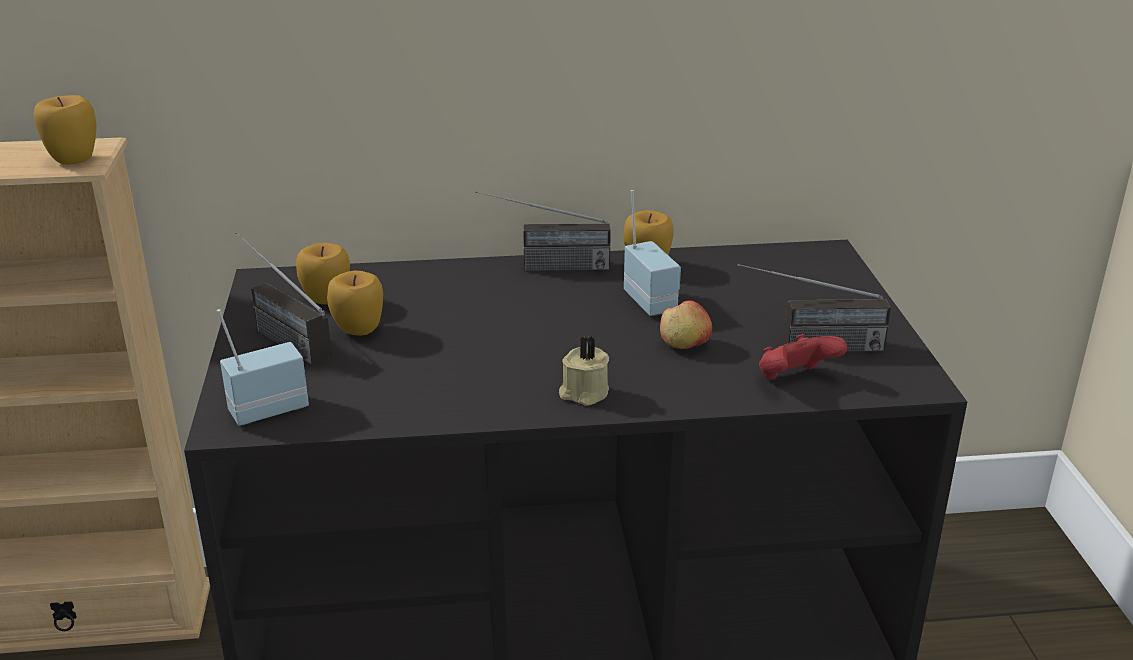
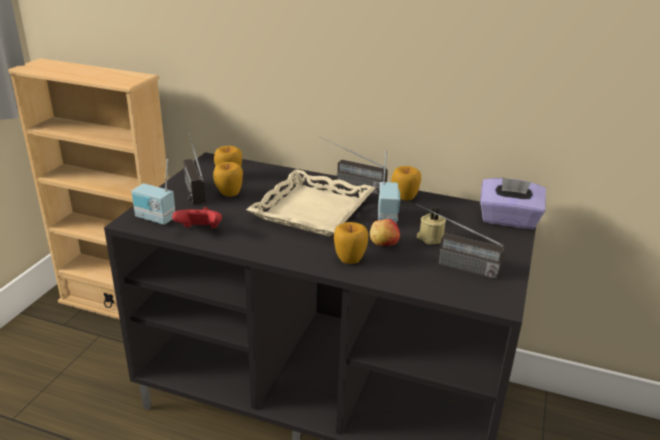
camera: 25 degrees right, 0 degrees up
(74, 159) = (125, 80): apple -> apple (350, 259)
(267, 409) = (154, 219): radio -> radio turned 150 degrees counterclockwise
(524, 321) = (312, 210): none -> beige tray
(583, 393) = (305, 253): beige candle -> beige candle (430, 238)
(795, 380) = (427, 279): red game controller -> red game controller (200, 231)
(821, 262) = (508, 220): none -> purple tissue box

